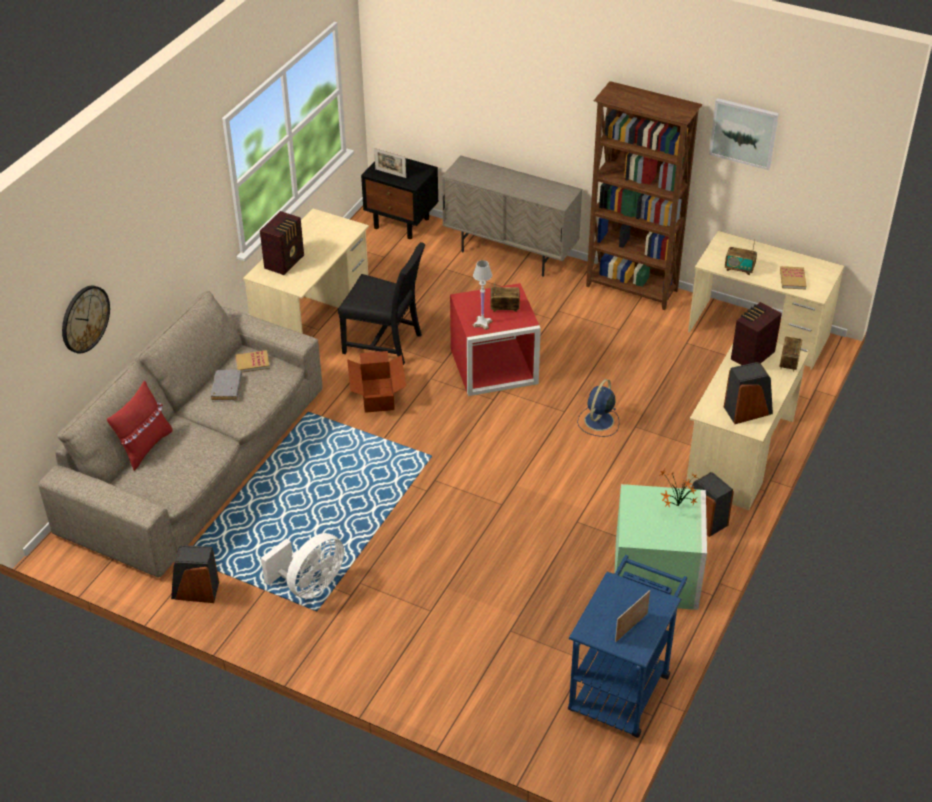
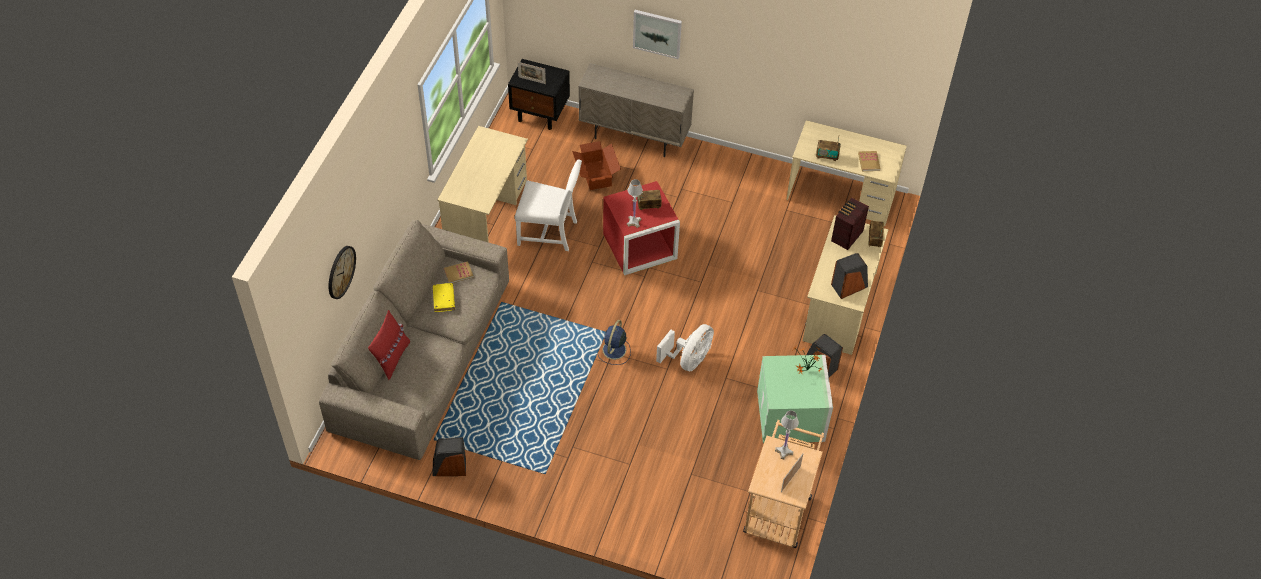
camera: 10 degrees left, 10 degrees up
(227, 389) = (444, 300): grey book -> yellow book
(285, 262) = (468, 181): radio -> none
(309, 585) = (535, 453): white fan -> white fan (689, 360)
(378, 395) = (553, 281): cardboard box -> cardboard box (596, 175)
(385, 343) = (549, 232): black chair -> white chair
(598, 421) = (729, 288): blue fan -> blue fan (614, 350)
(622, 685) = (779, 508): blue cart -> beige cart
(627, 593) = (784, 451): none -> white table lamp
(632, 289) = (737, 163): brown bookcase -> none
(743, 133) = (827, 53): picture -> picture (657, 33)

